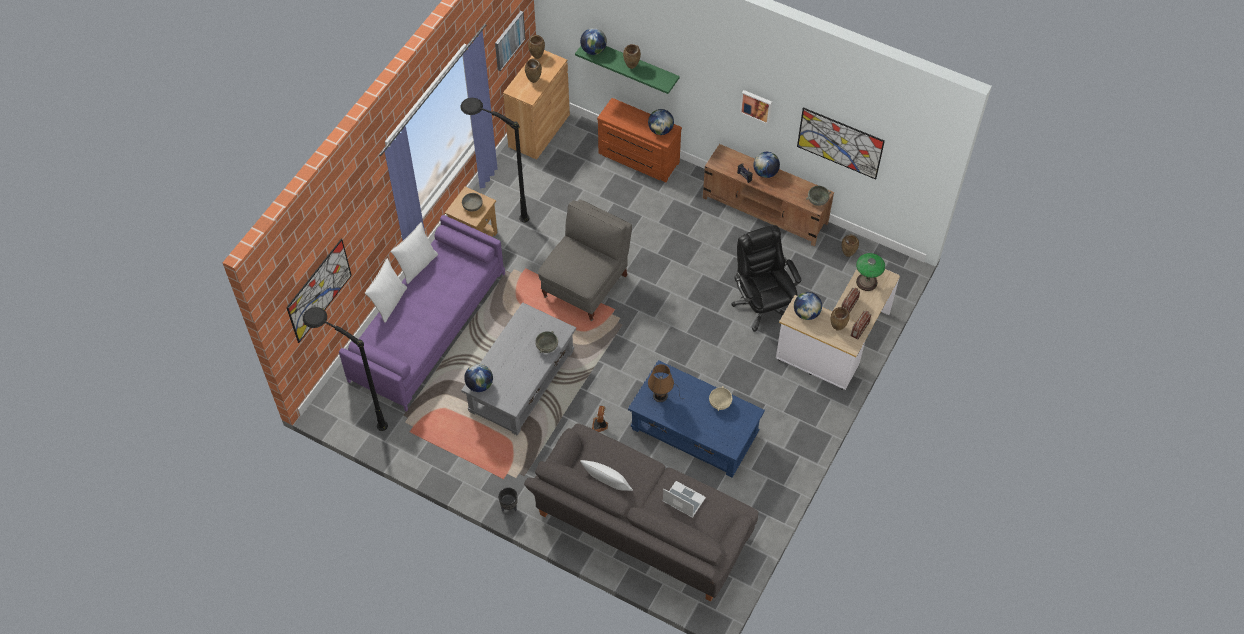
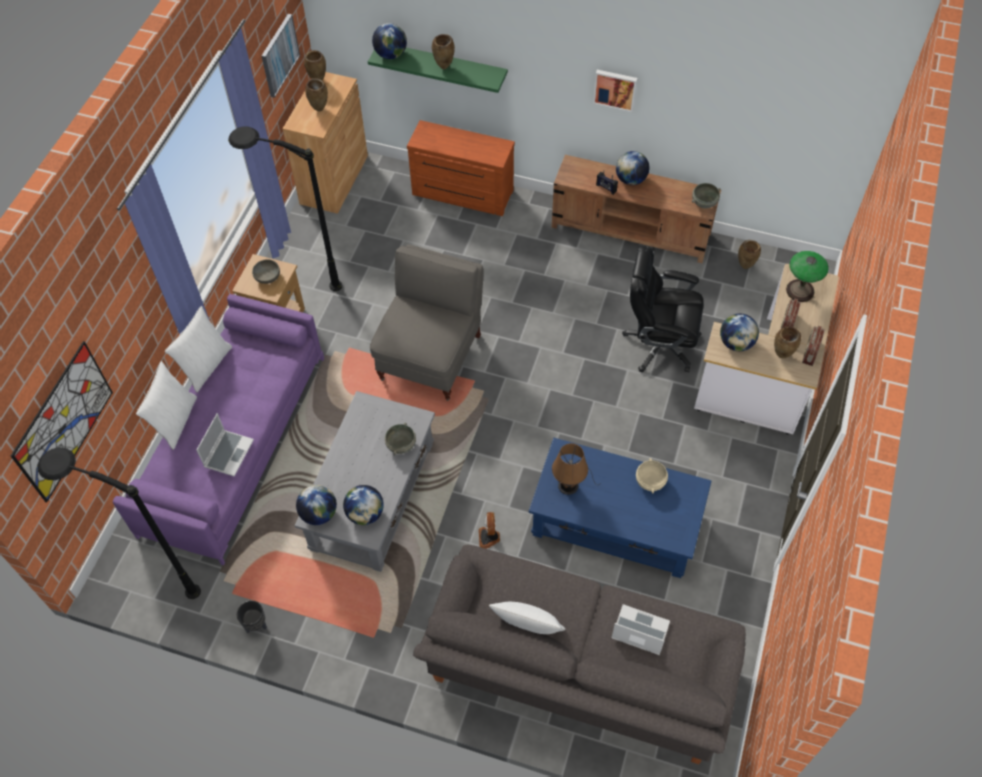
camera: 10 degrees left, 0 degrees up
(423, 331) = (228, 453): none -> laptop
(509, 507) = (389, 677): black planter -> black planter (256, 625)
(660, 130) = (489, 148): globe -> globe (365, 513)
(763, 304) = (659, 344): black office chair -> black office chair turned 45 degrees counterclockwise
(840, 143) = (732, 118): picture -> none

